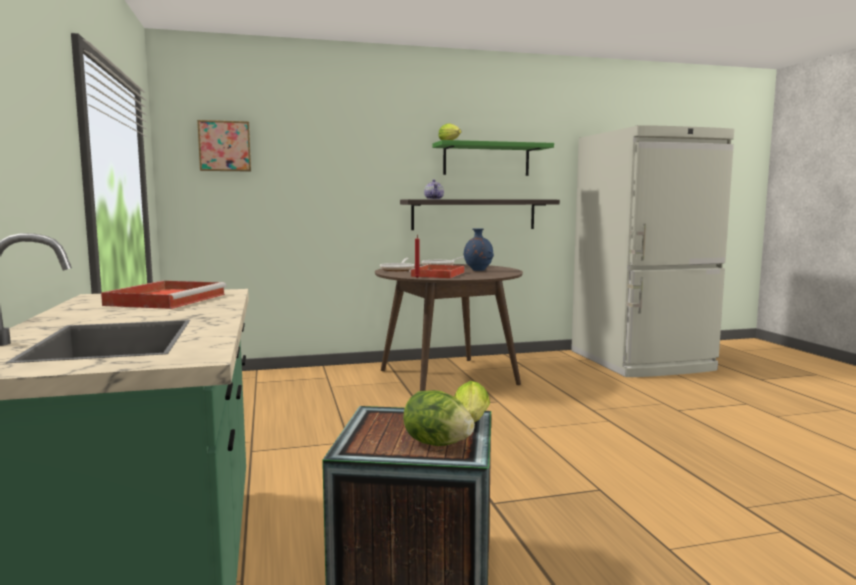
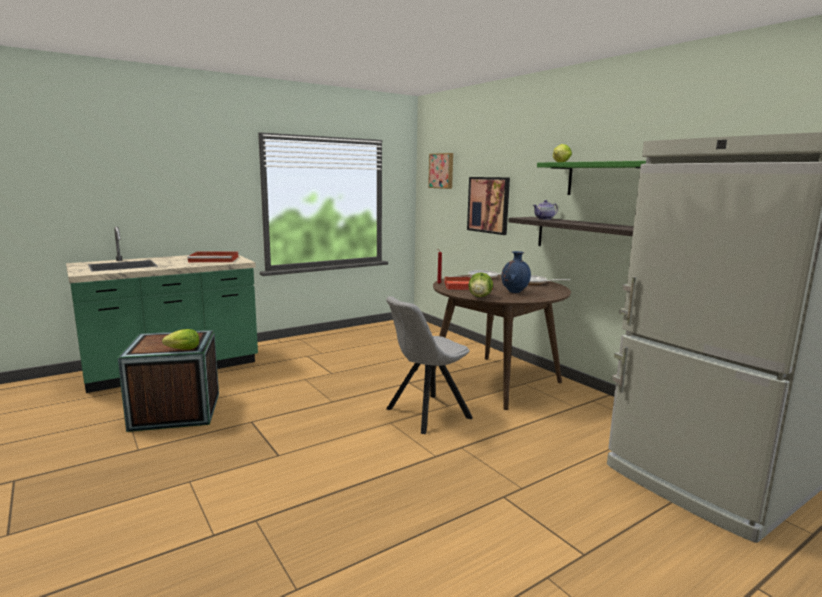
camera: 70 degrees right, 5 degrees up
(328, 190) = (488, 205): none -> picture
(437, 444) = (151, 347): lettuce -> lettuce (480, 297)
(514, 412) = (426, 414): none -> grey chair

